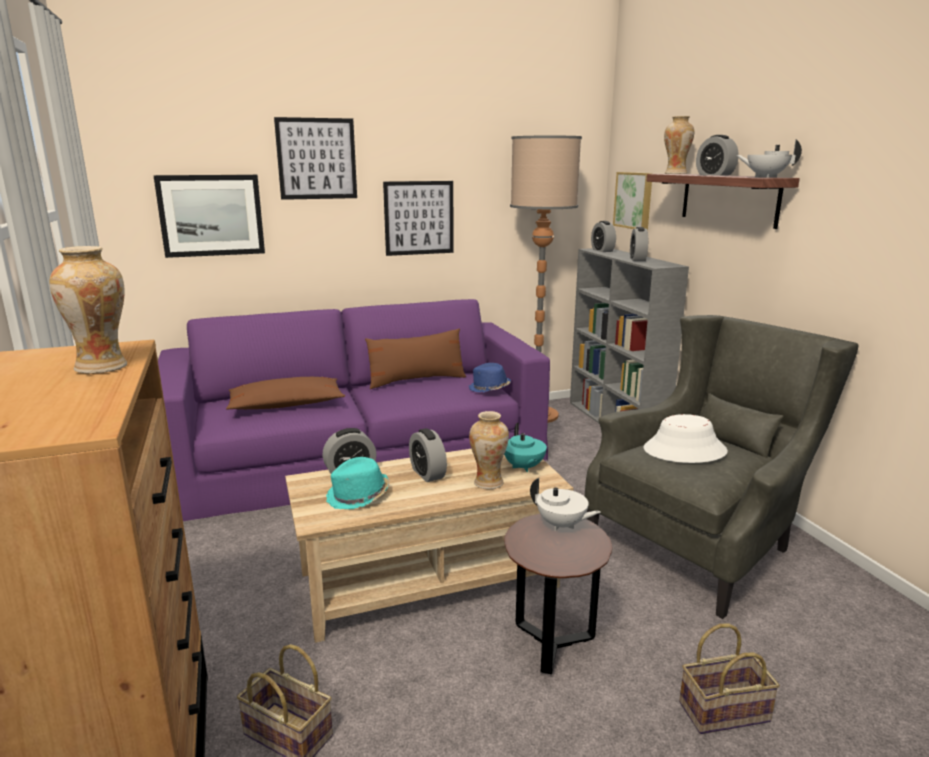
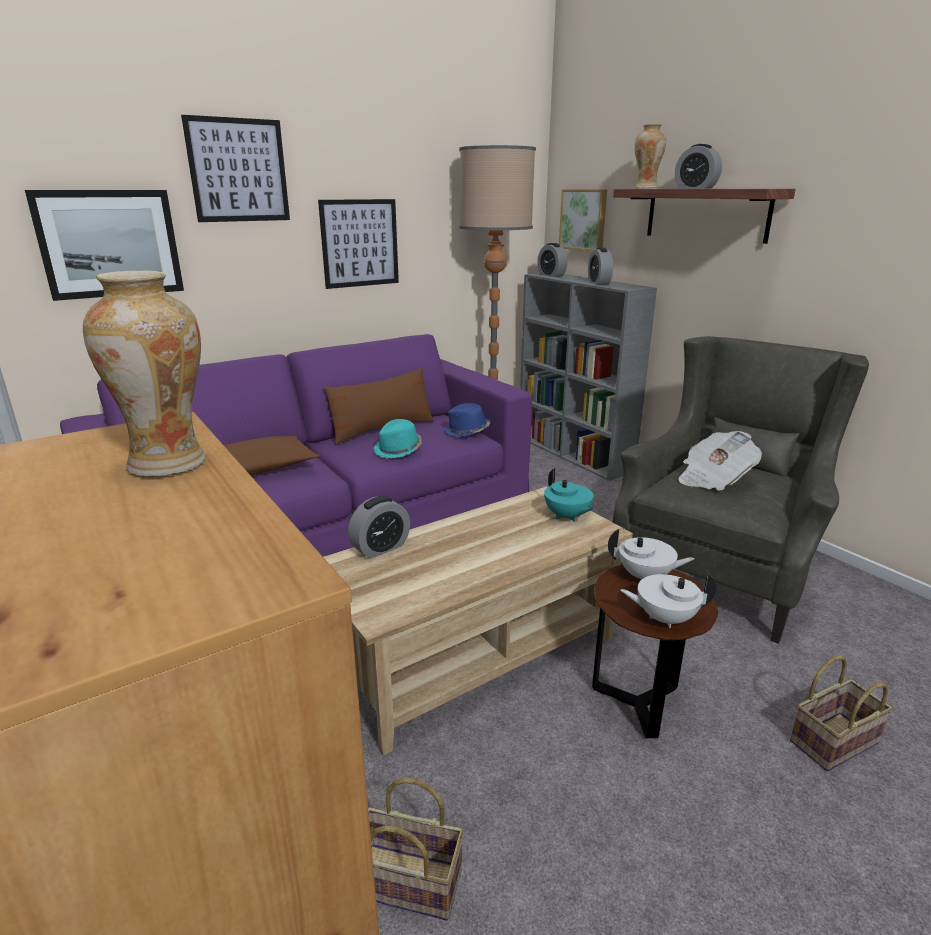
camera: 15 degrees left, 5 degrees up
(358, 496) = (409, 577): turquoise hat -> turquoise hat (398, 450)
(427, 474) = (470, 538): alarm clock -> none
(488, 483) = (543, 539): vase -> none
(684, 451) = (713, 479): white hat -> newspaper
(765, 177) = (763, 188): white teapot -> white teapot (664, 618)

